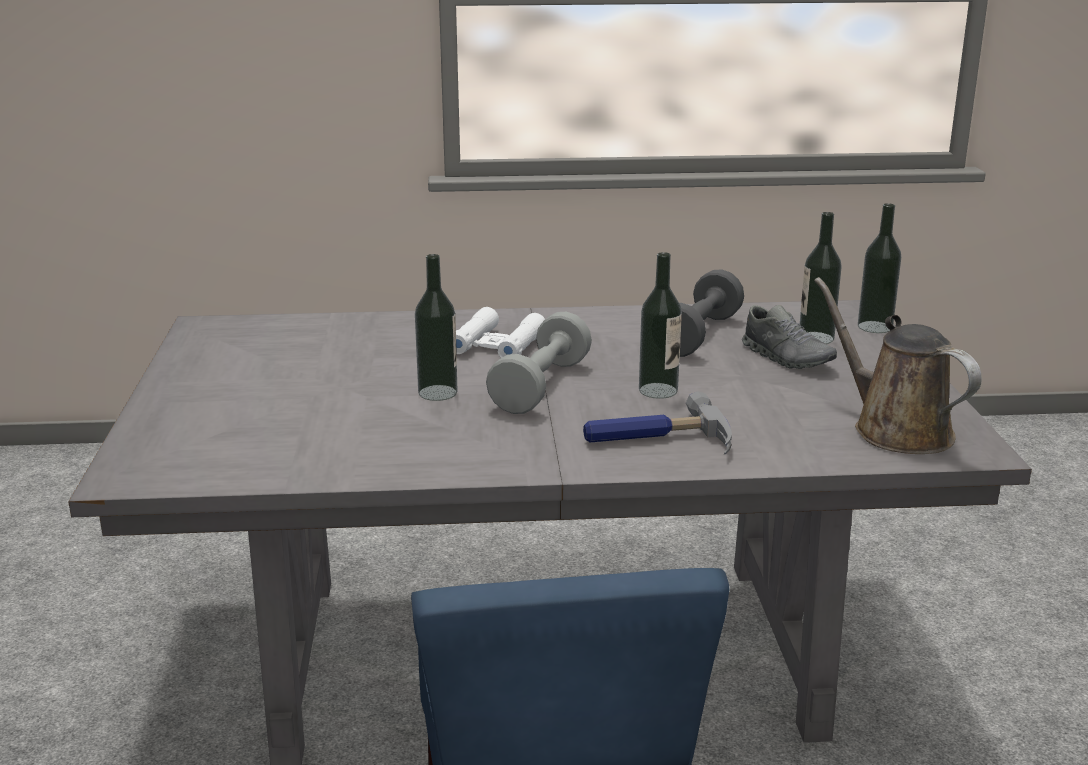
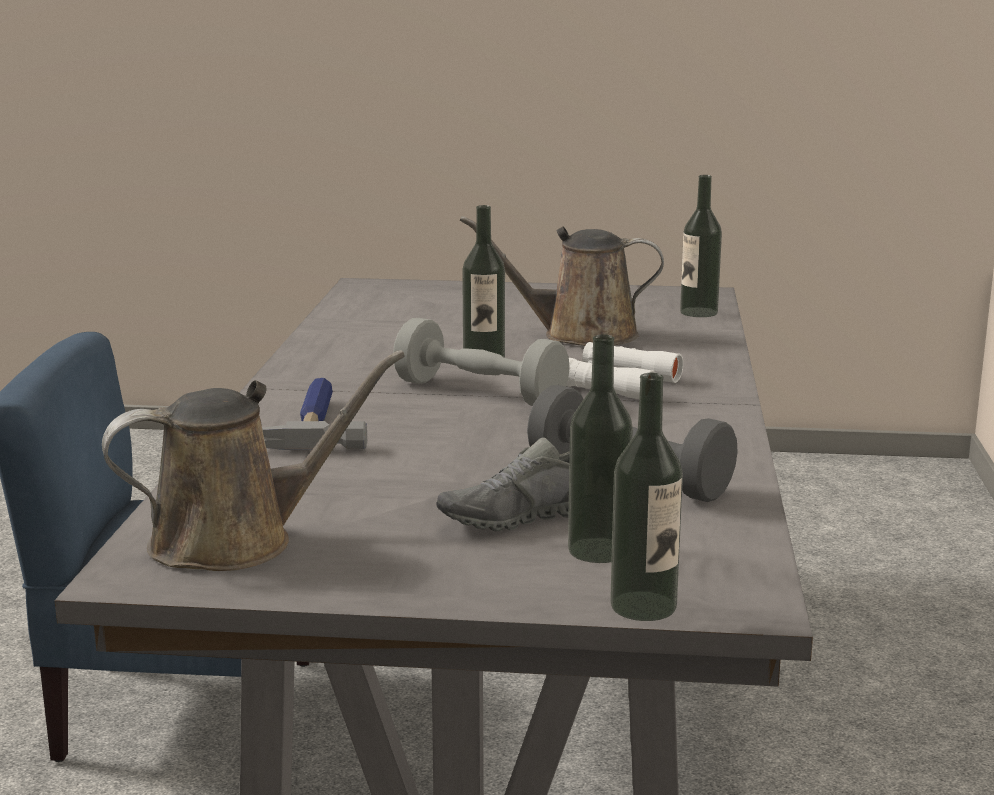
camera: 100 degrees right, 5 degrees down
(354, 363) = (580, 335): none -> brown watering can
(658, 390) = (439, 438): bottle -> bottle (698, 312)

